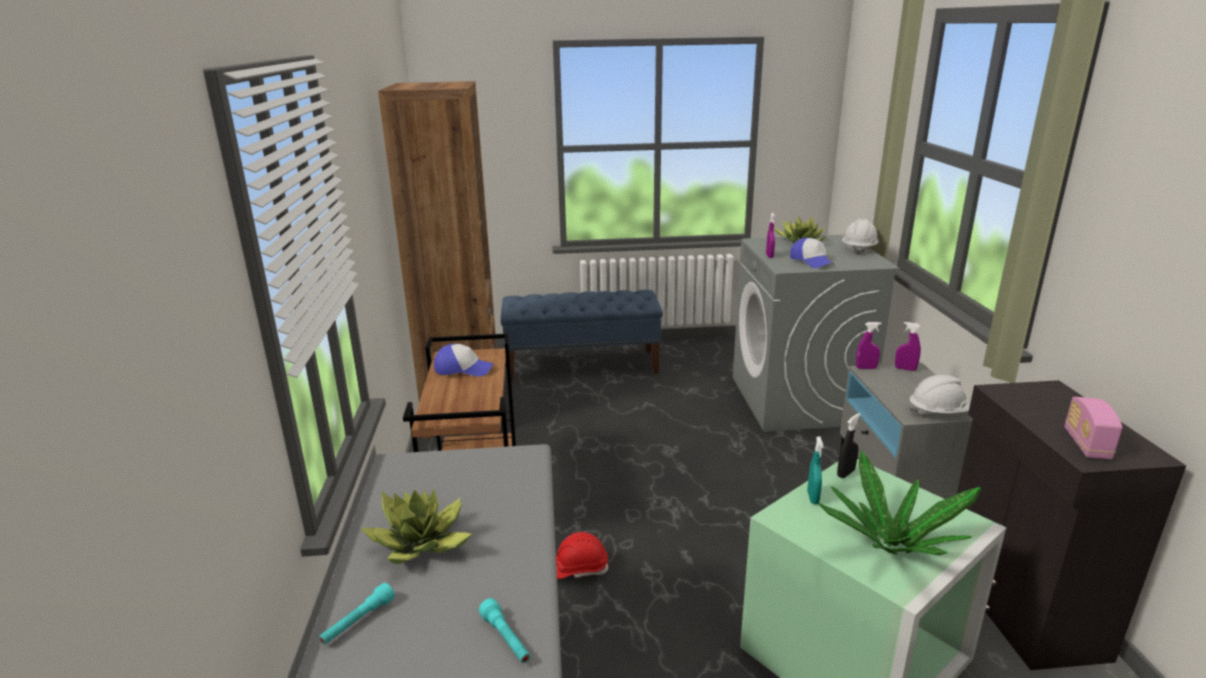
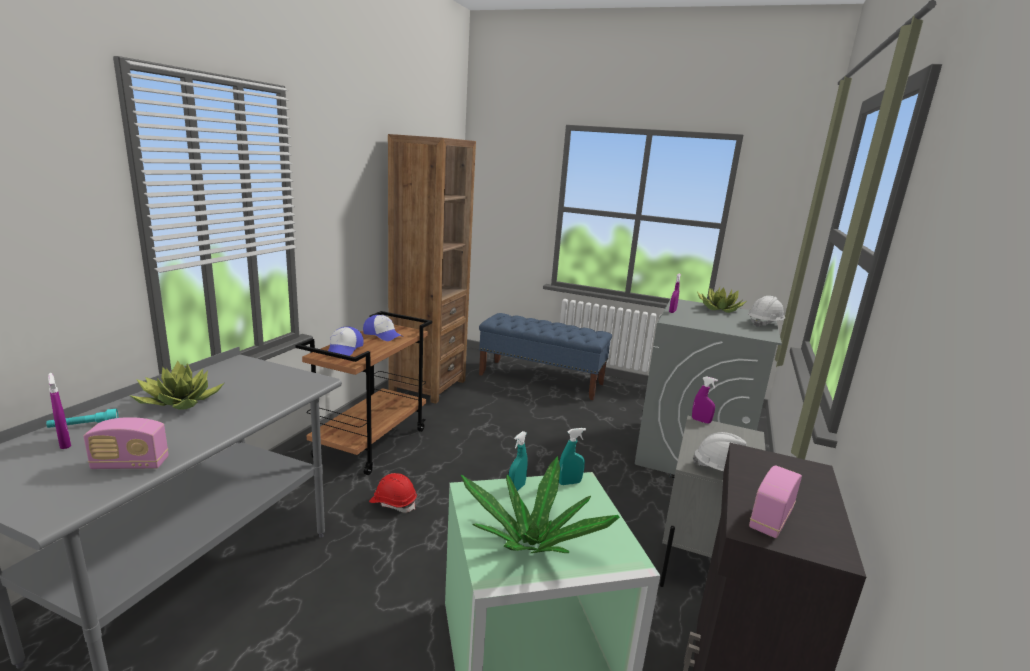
camera: 25 degrees right, 5 degrees down
(506, 639) = (130, 464): turquoise flashlight -> radio
(811, 261) = (704, 322): cap -> cap (344, 349)
(846, 473) = (569, 483): black spray bottle -> turquoise spray bottle
(905, 369) = (738, 432): purple spray bottle -> purple spray bottle (65, 443)

